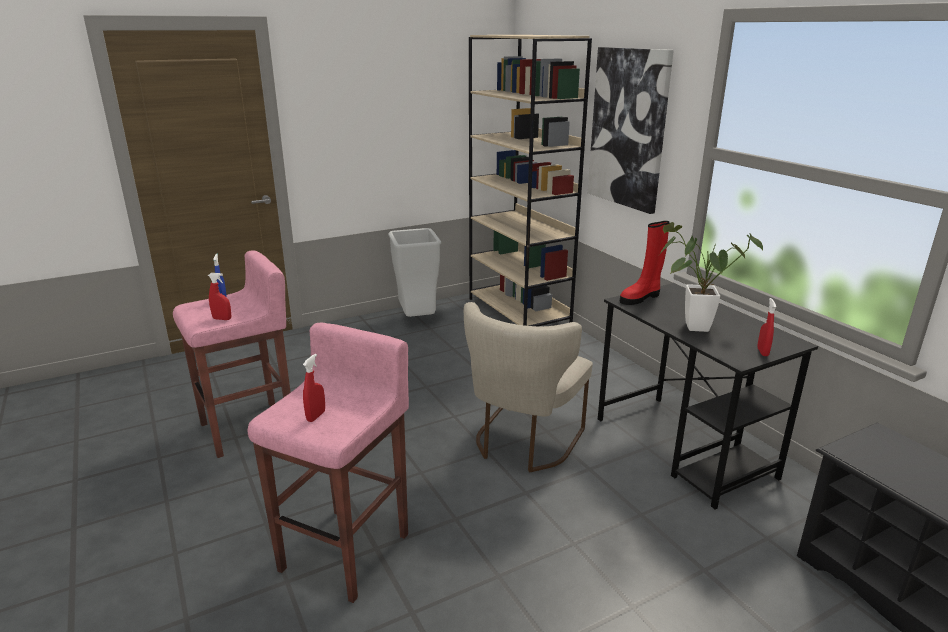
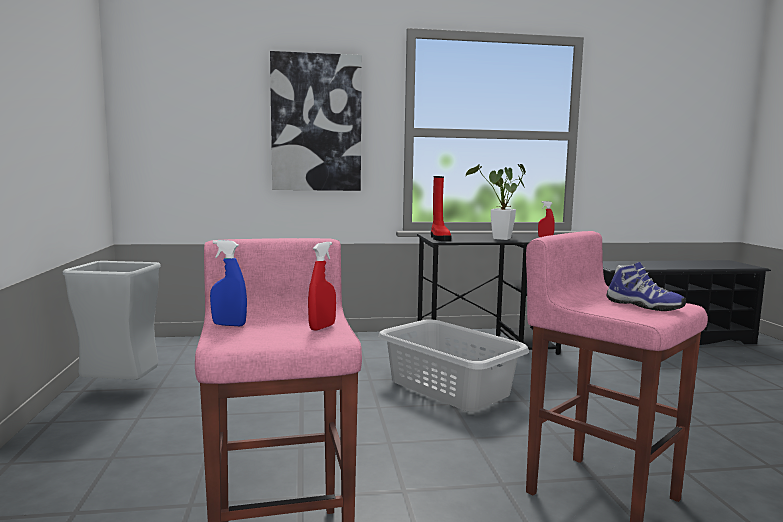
camera: 70 degrees left, 15 degrees down
(316, 416) = (643, 306): red spray bottle -> shoe
(519, 312) = (195, 345): beige bookcase -> none
(523, 443) = (449, 388): beige chair -> grey laundry basket

